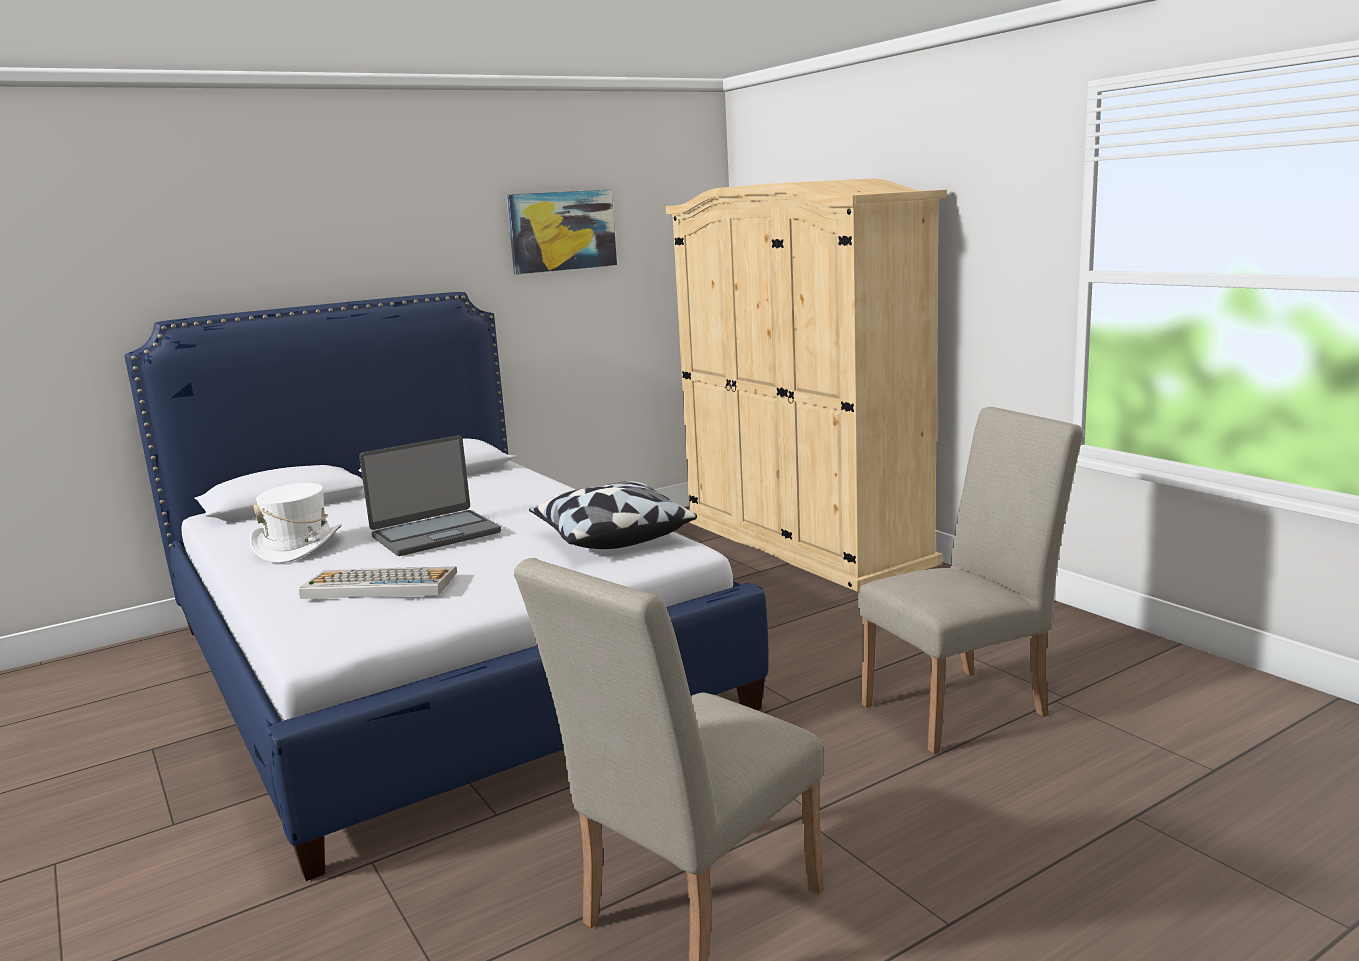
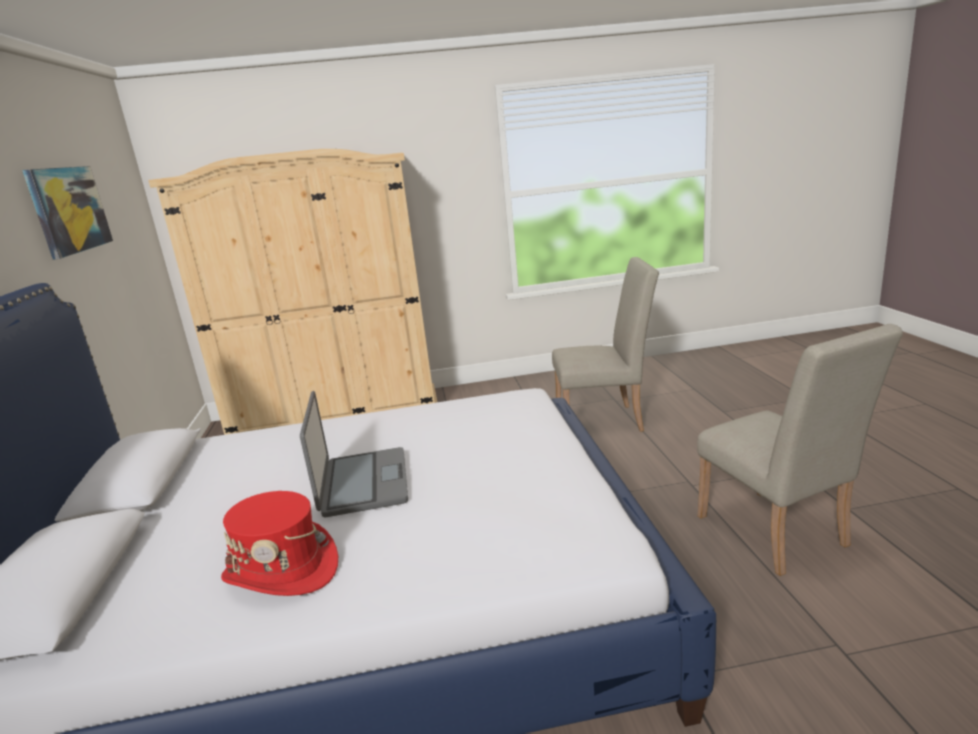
camera: 65 degrees left, 5 degrees up
(299, 547) = (283, 570): white hat -> red hat
(378, 585) = (487, 511): keyboard -> none
(611, 537) = (469, 414): pillow -> none
(965, 706) = (606, 421): beige chair -> beige chair turned 90 degrees clockwise

